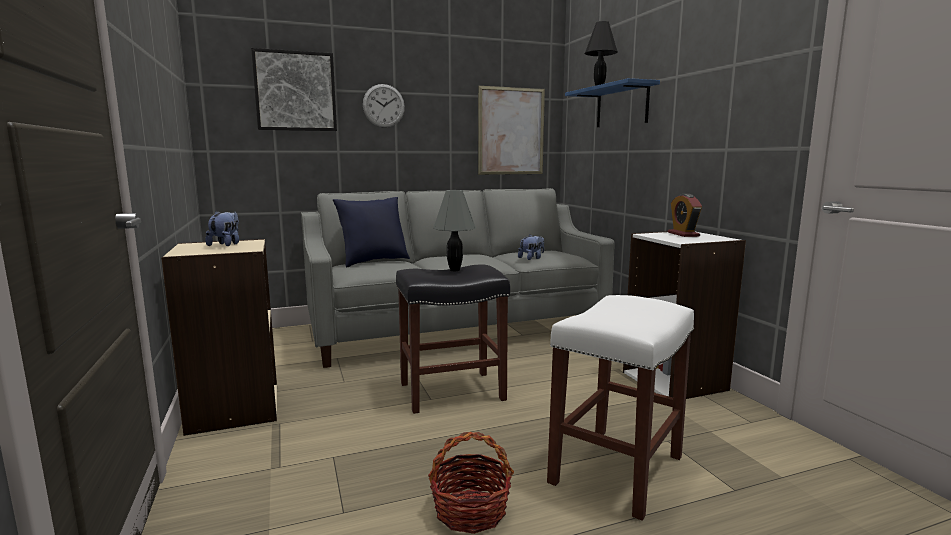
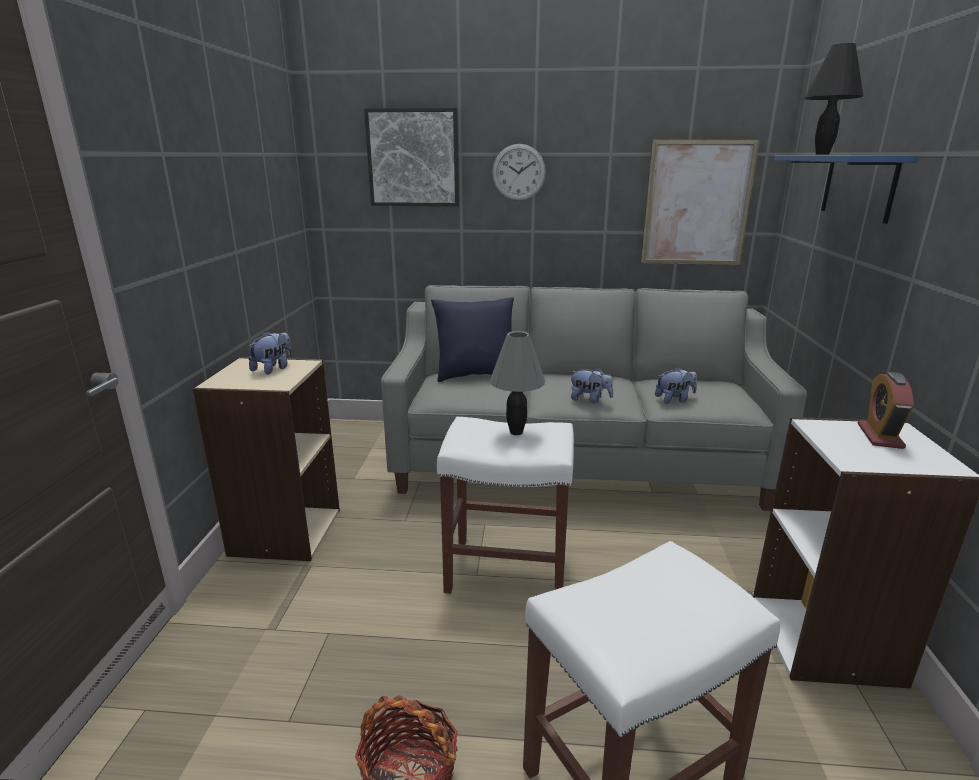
camera: 25 degrees right, 10 degrees up
(453, 391) = (509, 569): black stool -> white stool
(476, 263) = (590, 400): none -> plush toy

